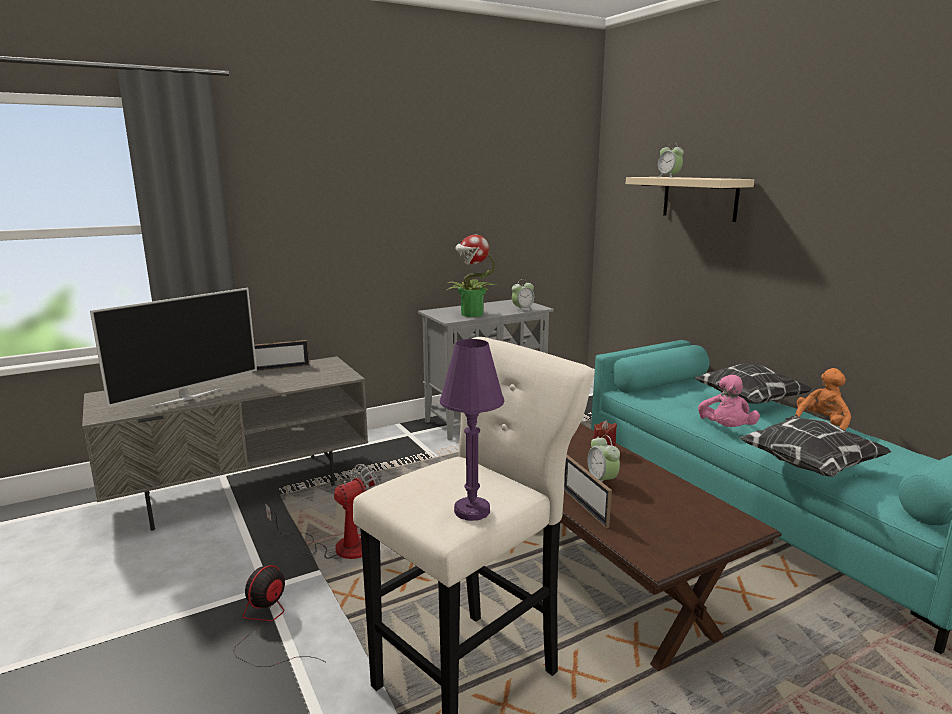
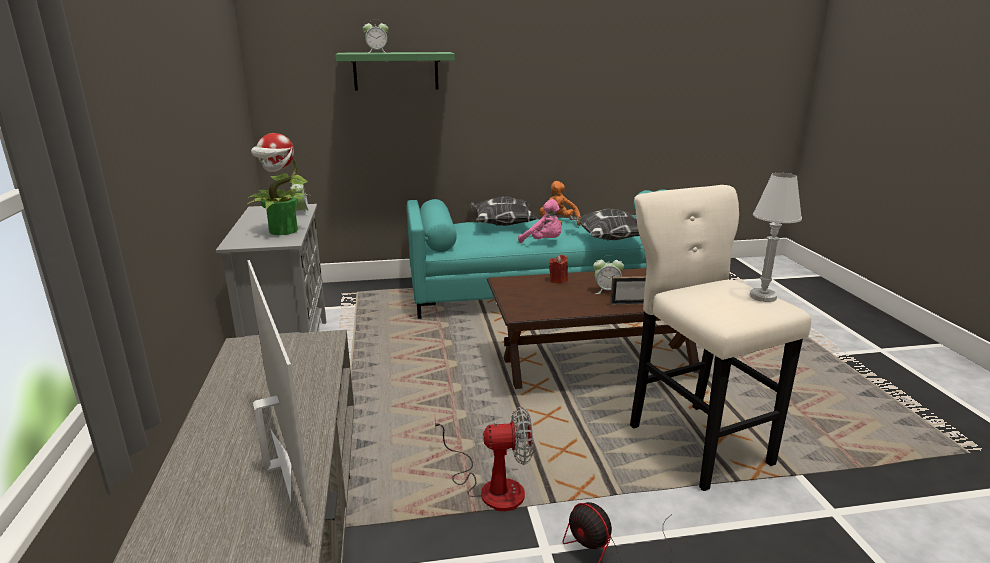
camera: 70 degrees left, 5 degrees up
(280, 368) = (227, 381): picture frame -> none
(340, 546) = (491, 487): fan -> fan turned 105 degrees clockwise
(472, 511) = (762, 297): purple table lamp -> white table lamp
(699, 198) = (396, 71): beige shelf -> green shelf

